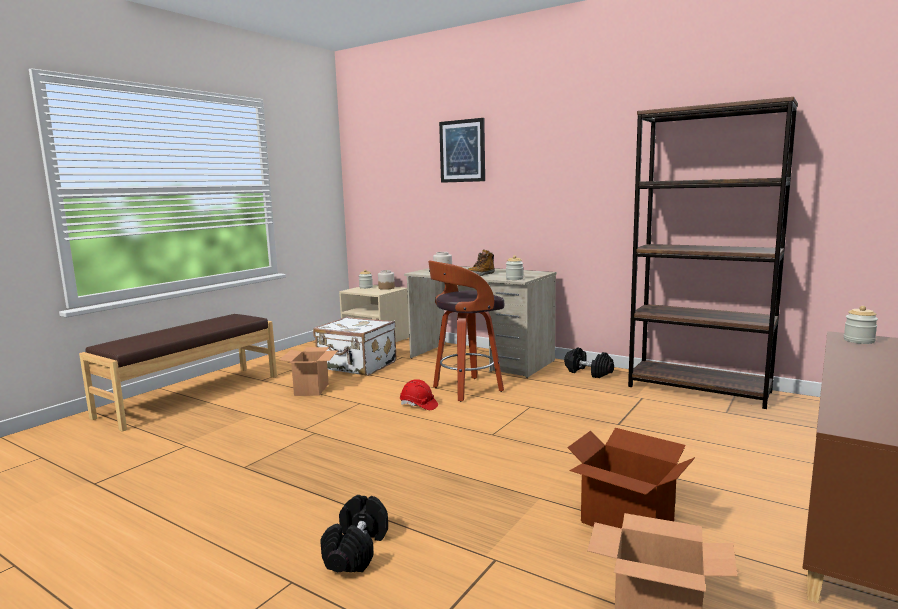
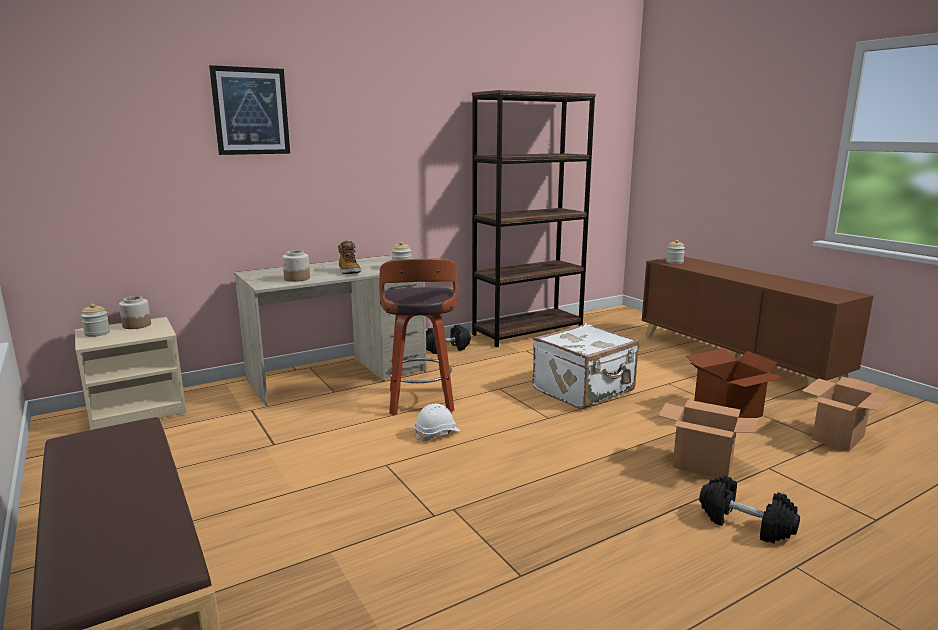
camera: 65 degrees left, 5 degrees up
(311, 389) = (284, 490): cardboard box -> cardboard box (701, 465)
(357, 366) = (236, 443): white suitcase -> white suitcase (585, 390)
(418, 405) = (437, 434): red hard hat -> white hard hat

